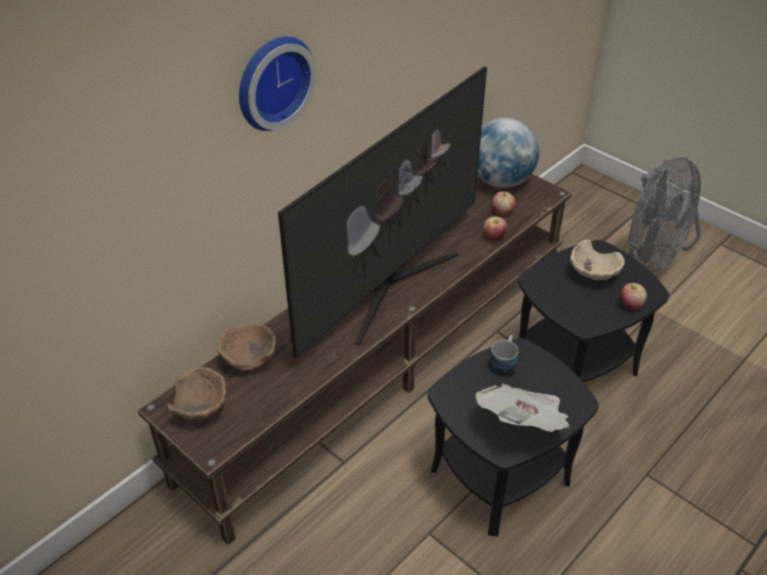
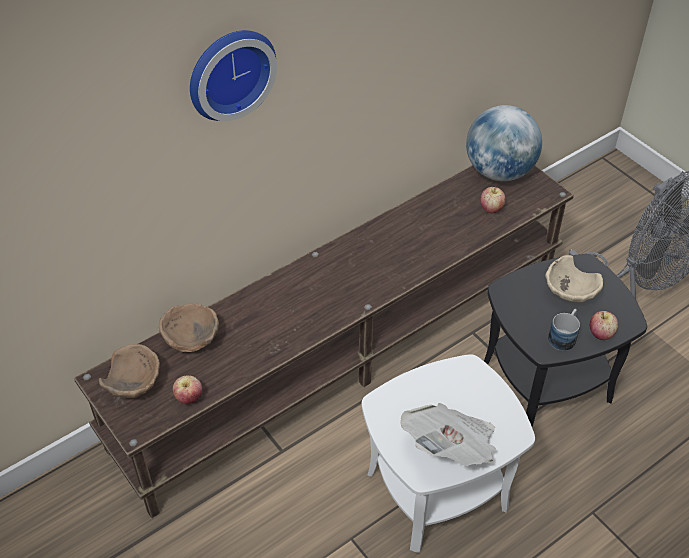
camera: 10 degrees right, 5 degrees up
(388, 286) = (349, 278): television -> none
(494, 237) = (474, 236): apple -> apple (189, 398)
(500, 475) = (437, 490): black side table -> white side table
(504, 364) = (447, 381): mug -> mug (564, 336)

